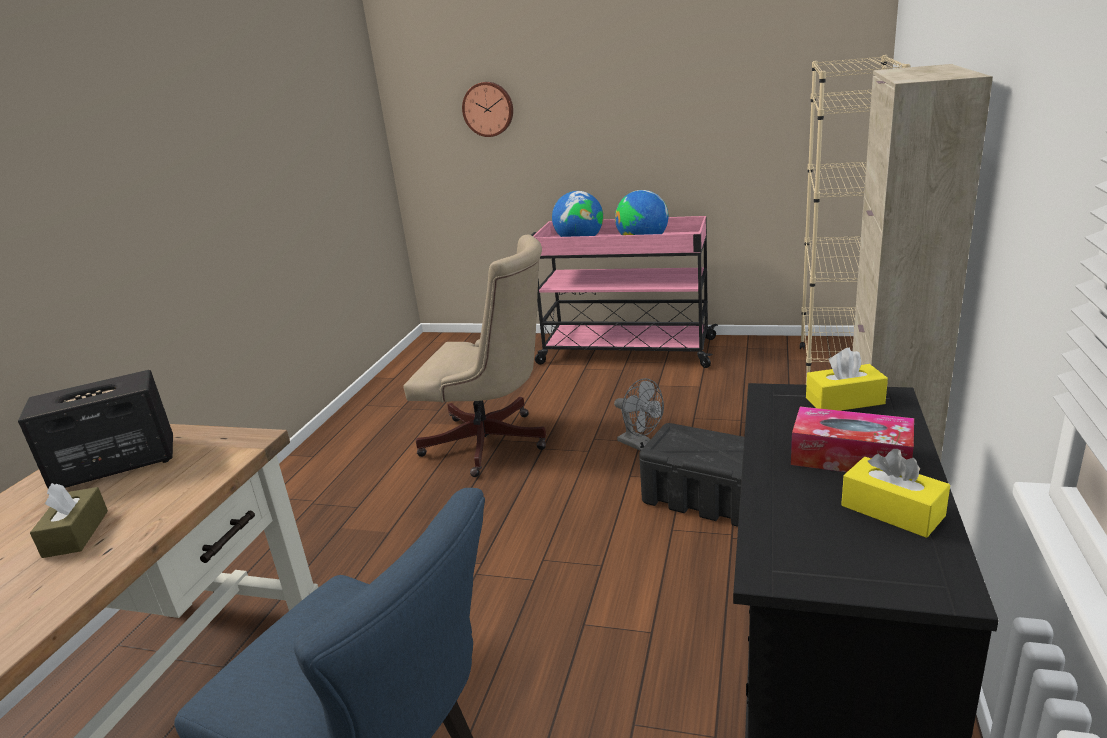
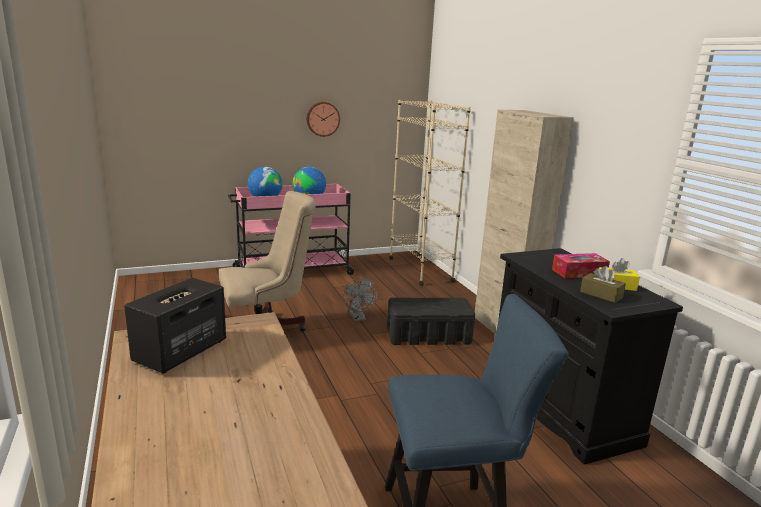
camera: 40 degrees left, 5 degrees down
(76, 533) = (236, 386): brown tissue box -> brown tissue box (601, 294)
(488, 109) = (190, 108): wall clock -> wall clock (322, 119)
(640, 444) = (358, 318): grey fan -> grey fan turned 60 degrees clockwise
(844, 401) = (546, 255): yellow tissue box -> none

